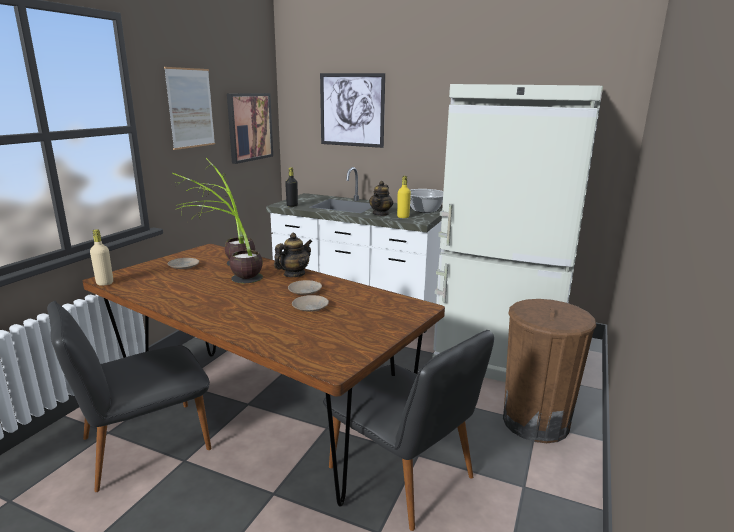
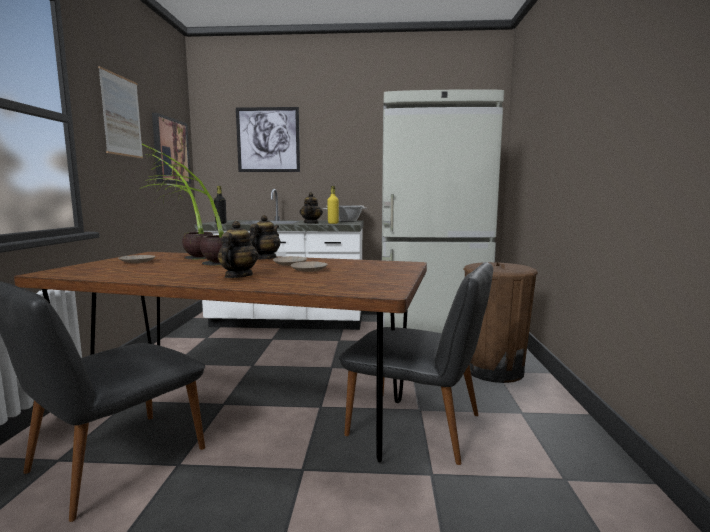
camera: 20 degrees left, 10 degrees down
(105, 283) = (48, 275): beige bottle -> none
(239, 310) = (238, 276): none -> teapot

